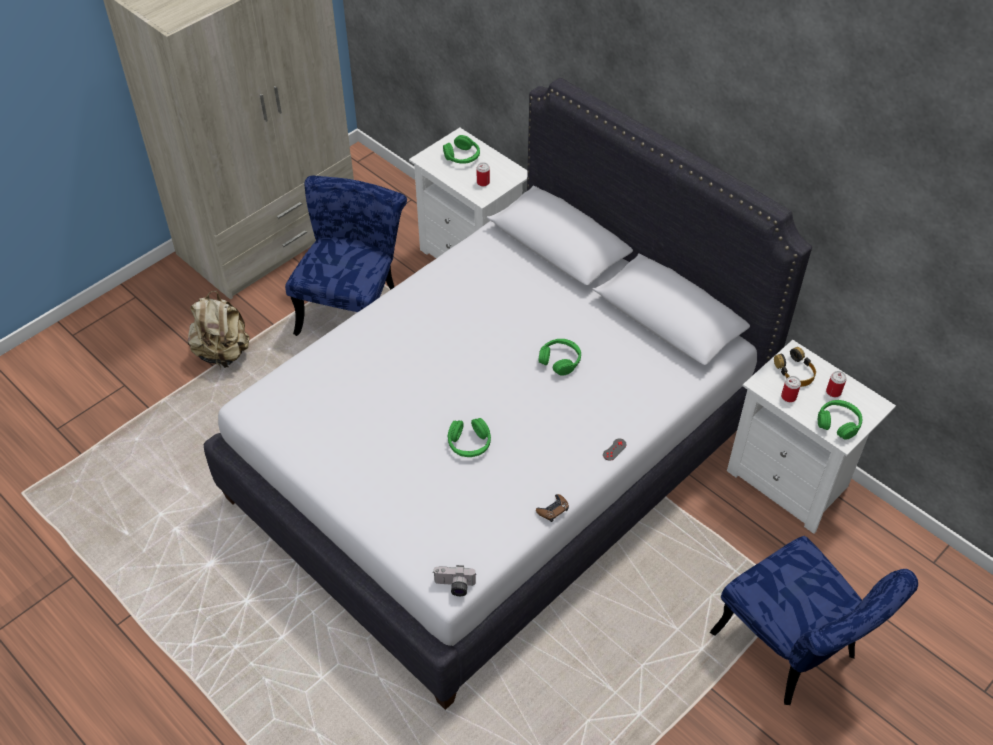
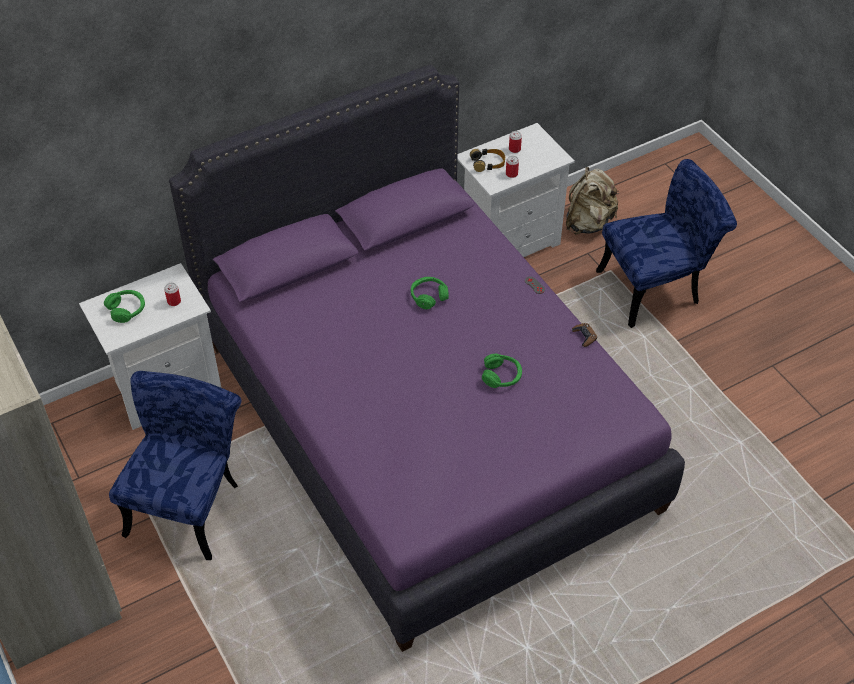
camera: 75 degrees left, 0 degrees up
(223, 353) = (201, 634): beige backpack -> beige backpack (588, 223)
(353, 308) = (189, 502): blue chair -> blue chair turned 75 degrees clockwise
(454, 586) = (644, 414): camera -> none
(496, 459) = (425, 423): white bed -> purple bed
(838, 423) = (545, 156): green headphones -> none

